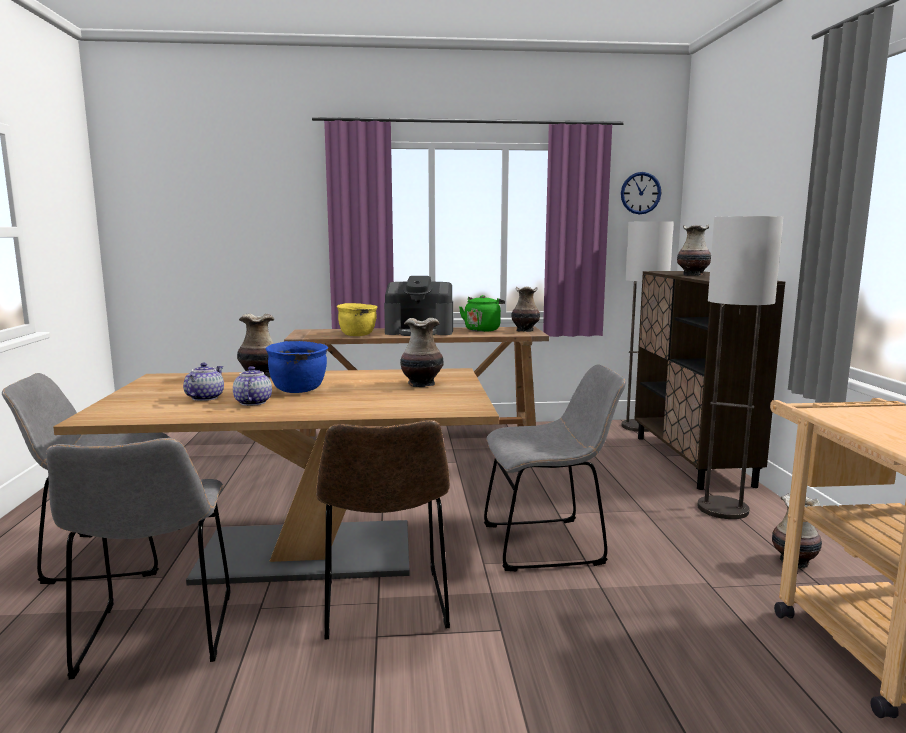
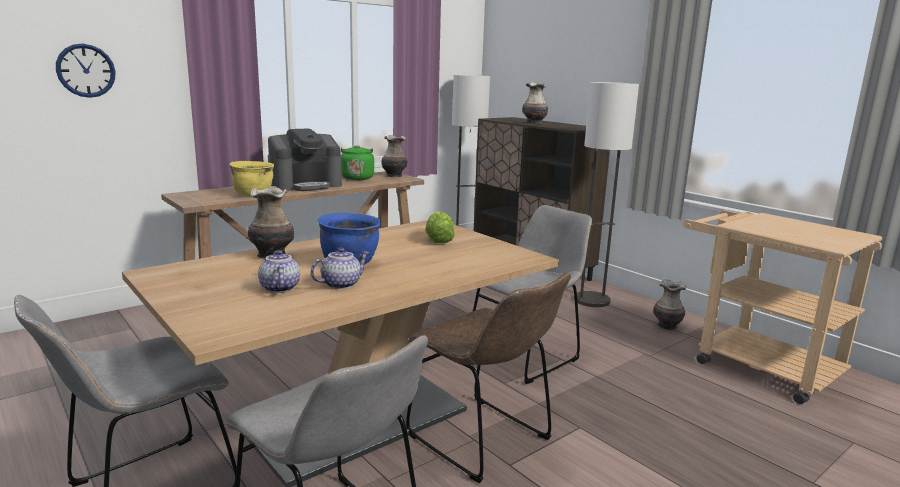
camera: 35 degrees left, 5 degrees up
(252, 402) = (341, 284): teapot -> teapot turned 90 degrees clockwise
(421, 384) = (438, 240): vase -> lettuce
(640, 193) = (456, 49): wall clock -> wall clock (86, 70)

